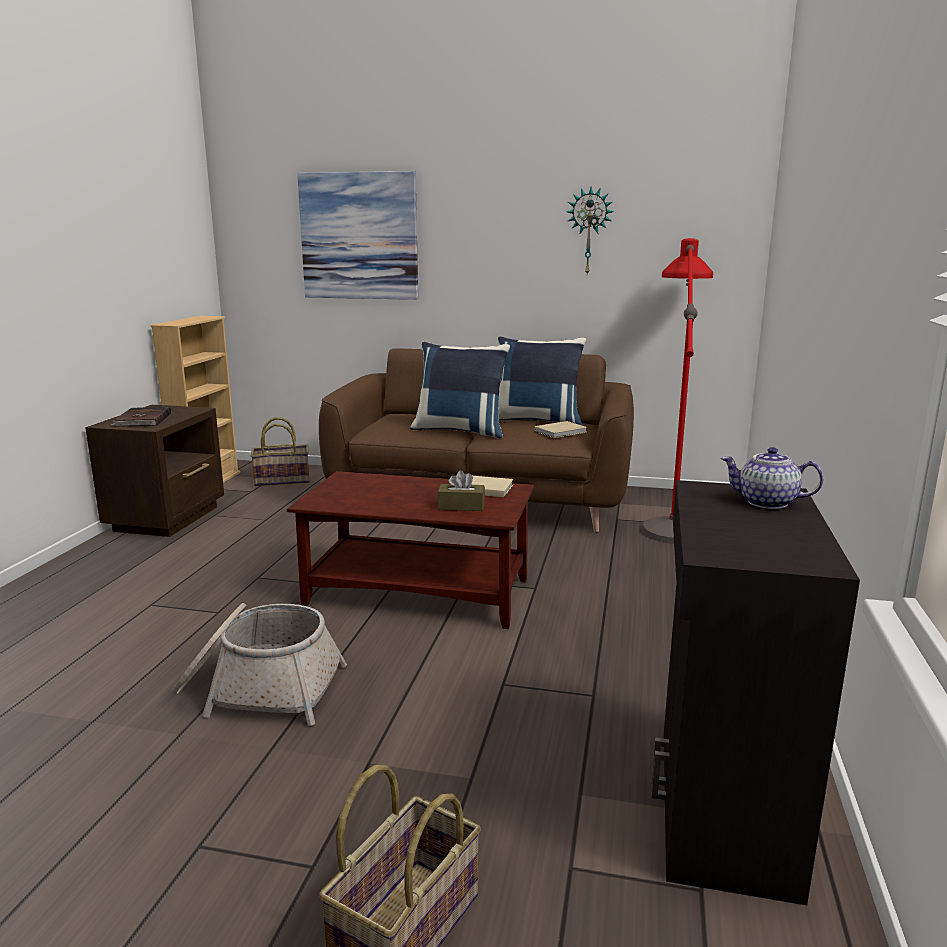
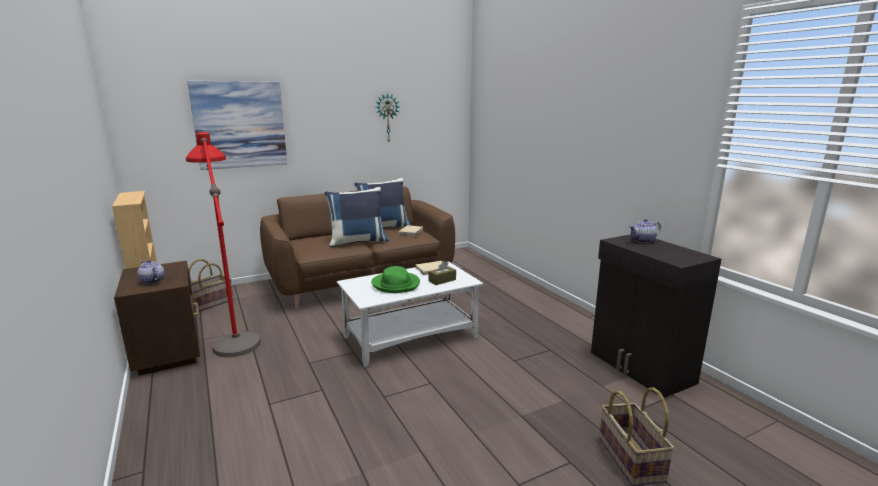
camera: 40 degrees left, 0 degrees up
(142, 420) = (152, 281): brown book -> teapot
(259, 688) = (419, 412): basket -> none
(390, 494) = (396, 284): none -> green hat
(420, 592) = (411, 337): brown coffee table -> white coffee table
(671, 516) = (458, 265): red floor lamp -> red floor lamp (233, 332)

